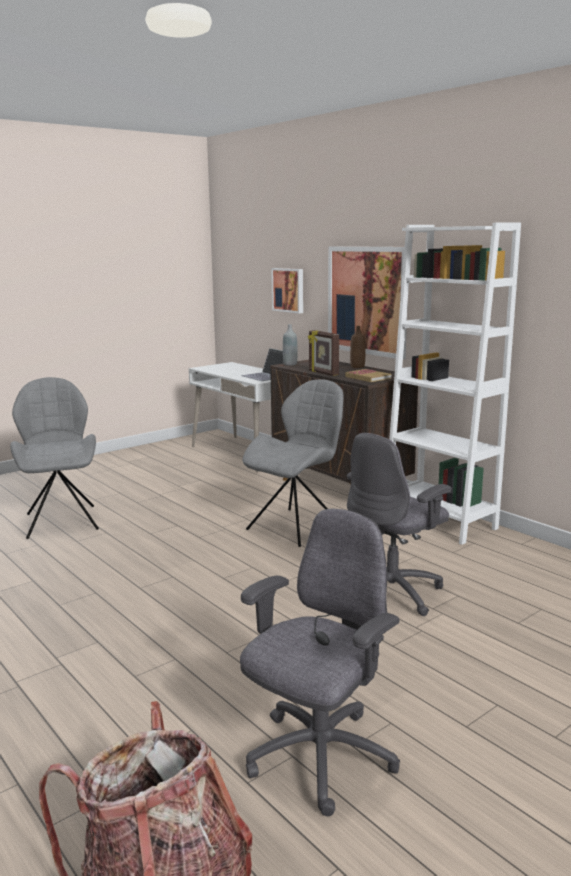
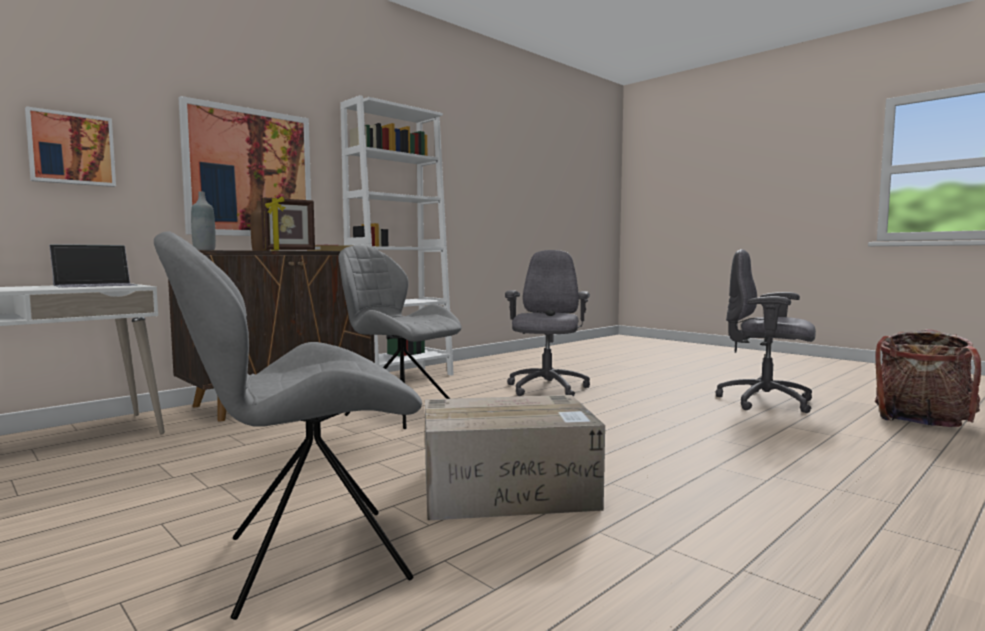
camera: 95 degrees left, 10 degrees down
(107, 561) = (509, 489): none -> cardboard box
(392, 592) = (546, 389): grey office chair -> grey office chair turned 120 degrees counterclockwise

